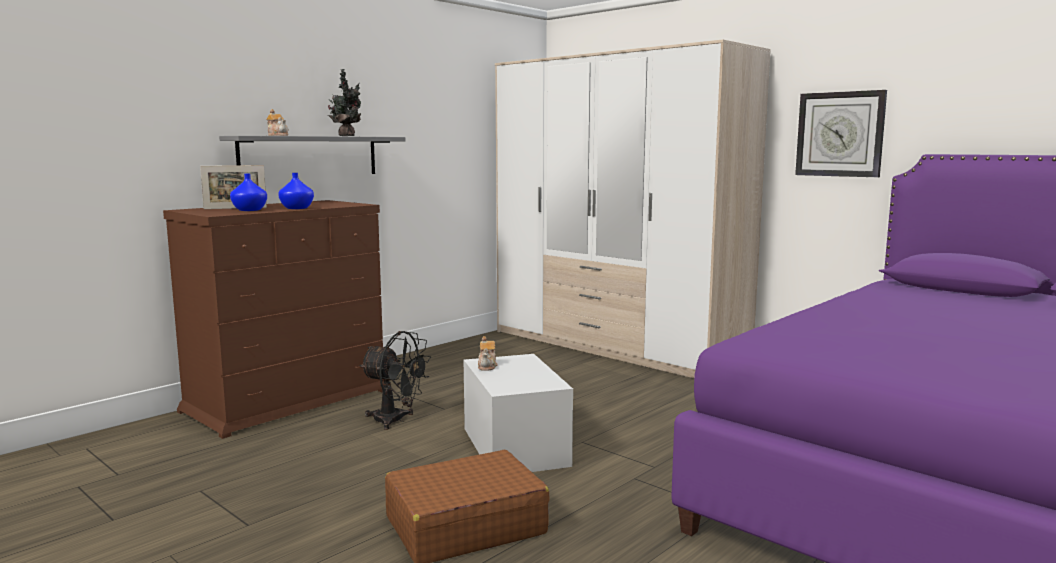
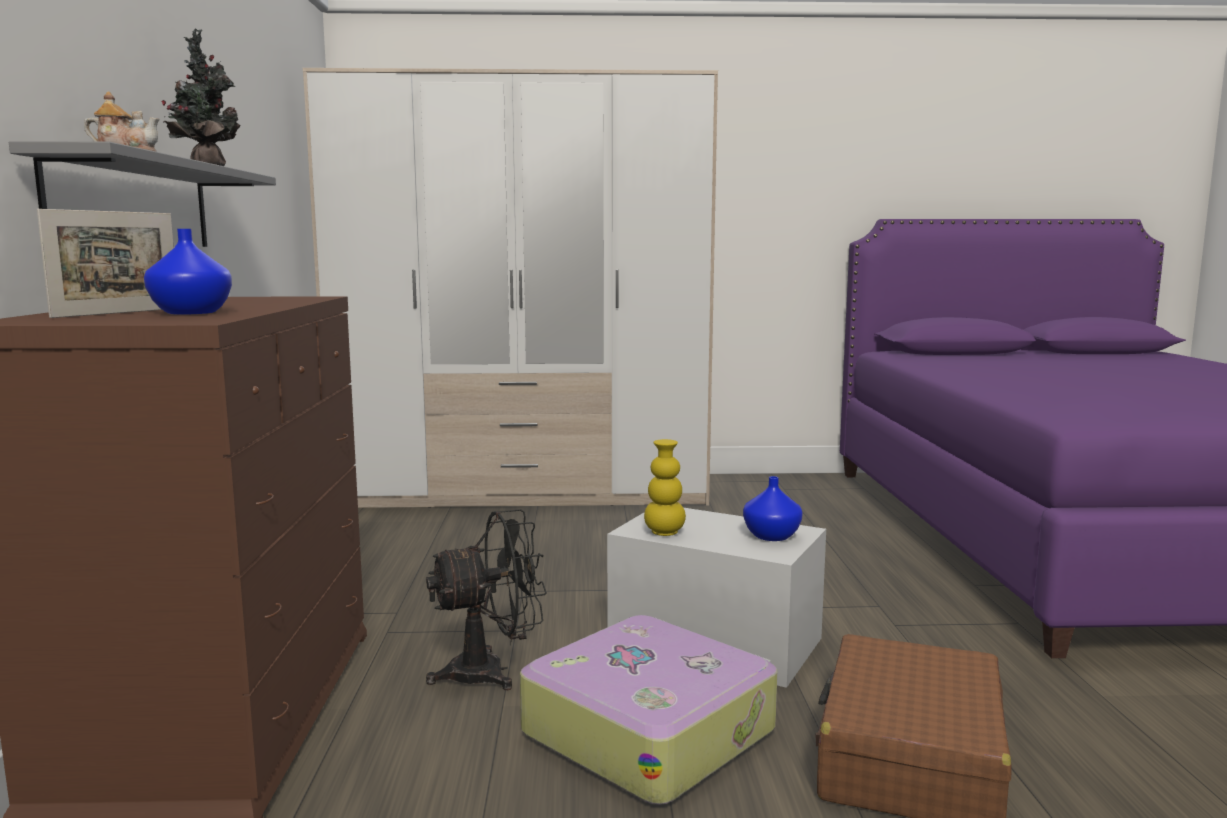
camera: 45 degrees left, 0 degrees up
(296, 208) = (258, 306): blue vase -> blue vase (770, 536)
(395, 465) = (649, 730): none -> suitcase
(487, 366) = (664, 533): teapot -> yellow vase
(840, 134) = (783, 197): wall clock -> none

